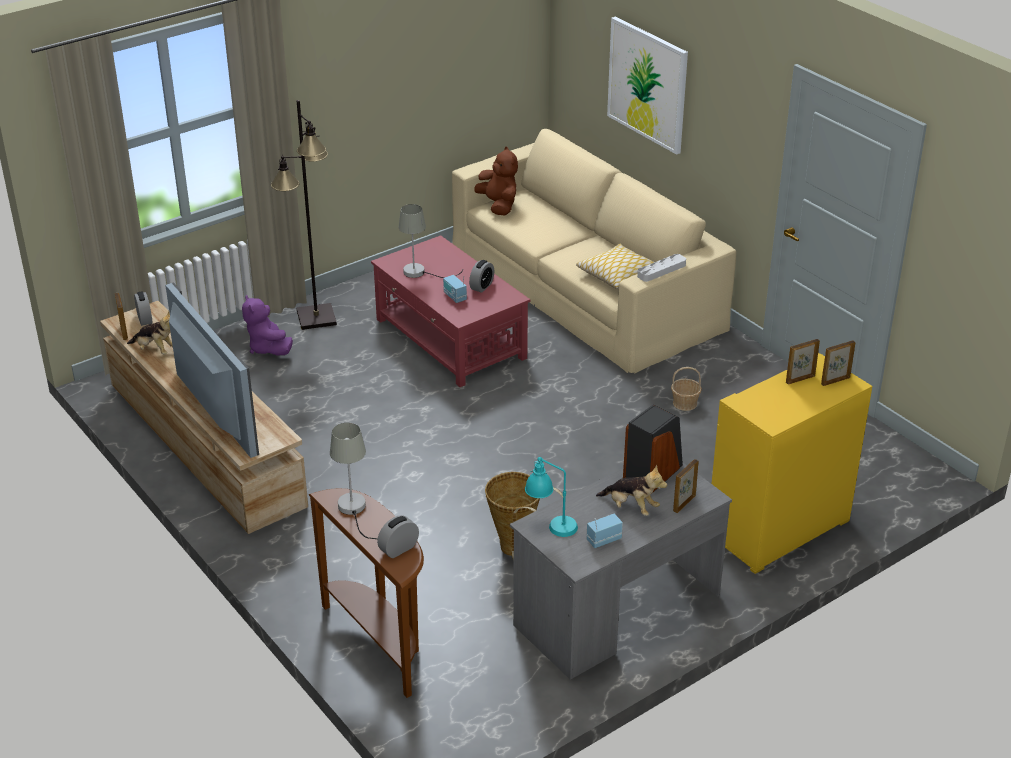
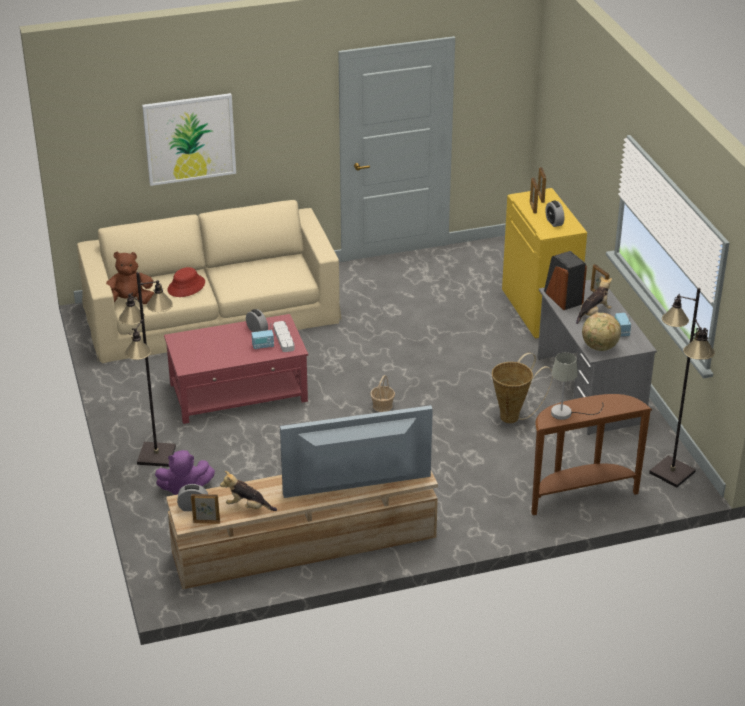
camera: 70 degrees left, 0 degrees up
(155, 350) = (248, 507): plush toy -> plush toy turned 120 degrees counterclockwise
(398, 549) = (615, 402): alarm clock -> alarm clock (554, 222)
(420, 273) = (215, 355): grey table lamp -> none
(471, 725) = (672, 472): none -> black floor lamp
(546, 228) = (186, 286): none -> red hat
(550, 526) = (599, 347): turquoise table lamp -> globe
(617, 274) = (276, 272): pillow -> none
(661, 270) = (319, 241): grey tray -> grey tray (283, 338)
(685, 403) = (389, 309): basket -> basket (382, 406)

